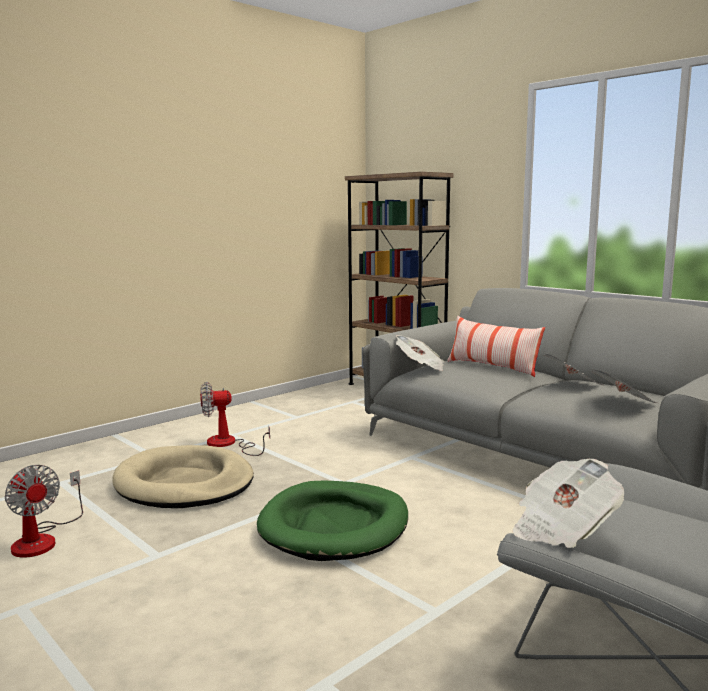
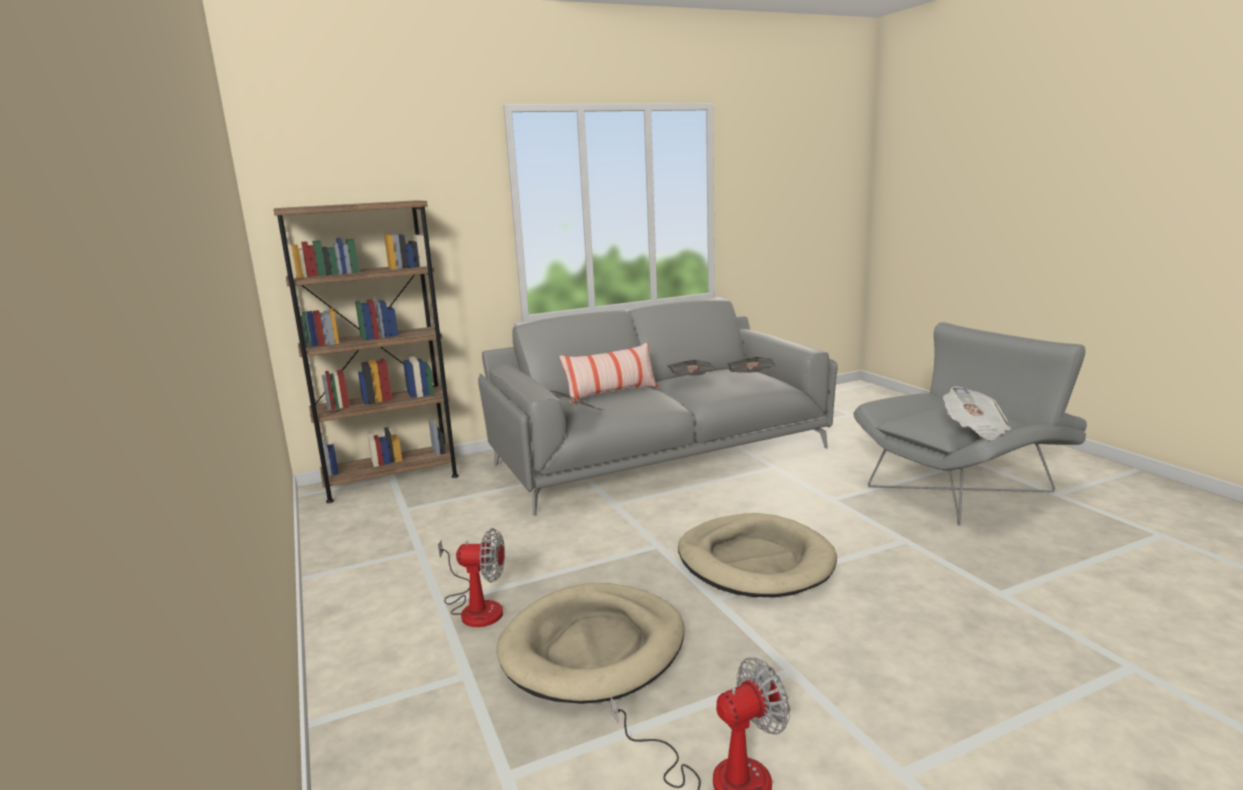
camera: 70 degrees left, 5 degrees up
(228, 444) = (475, 607): fan -> fan turned 90 degrees counterclockwise
(335, 526) = (755, 561): green dog bed -> beige dog bed

